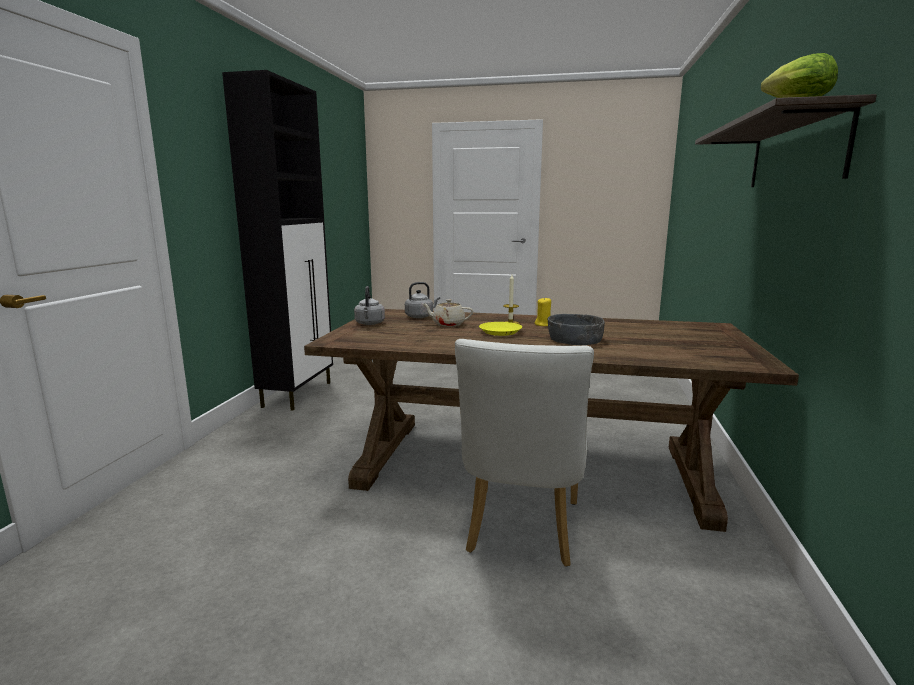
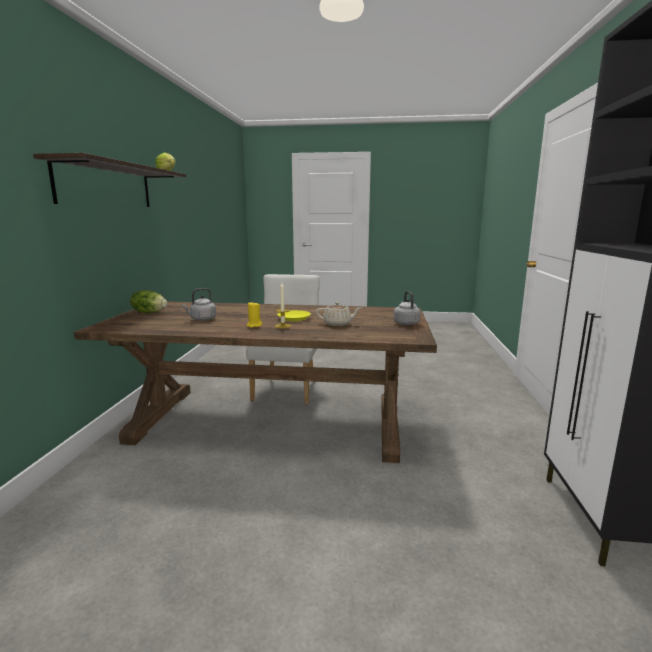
camera: 175 degrees right, 0 degrees up
(420, 316) = (369, 332): grey kettle -> grey kettle (202, 319)
(574, 339) = (243, 314): grey bowl -> none
(719, 345) = (149, 312): none -> lettuce

